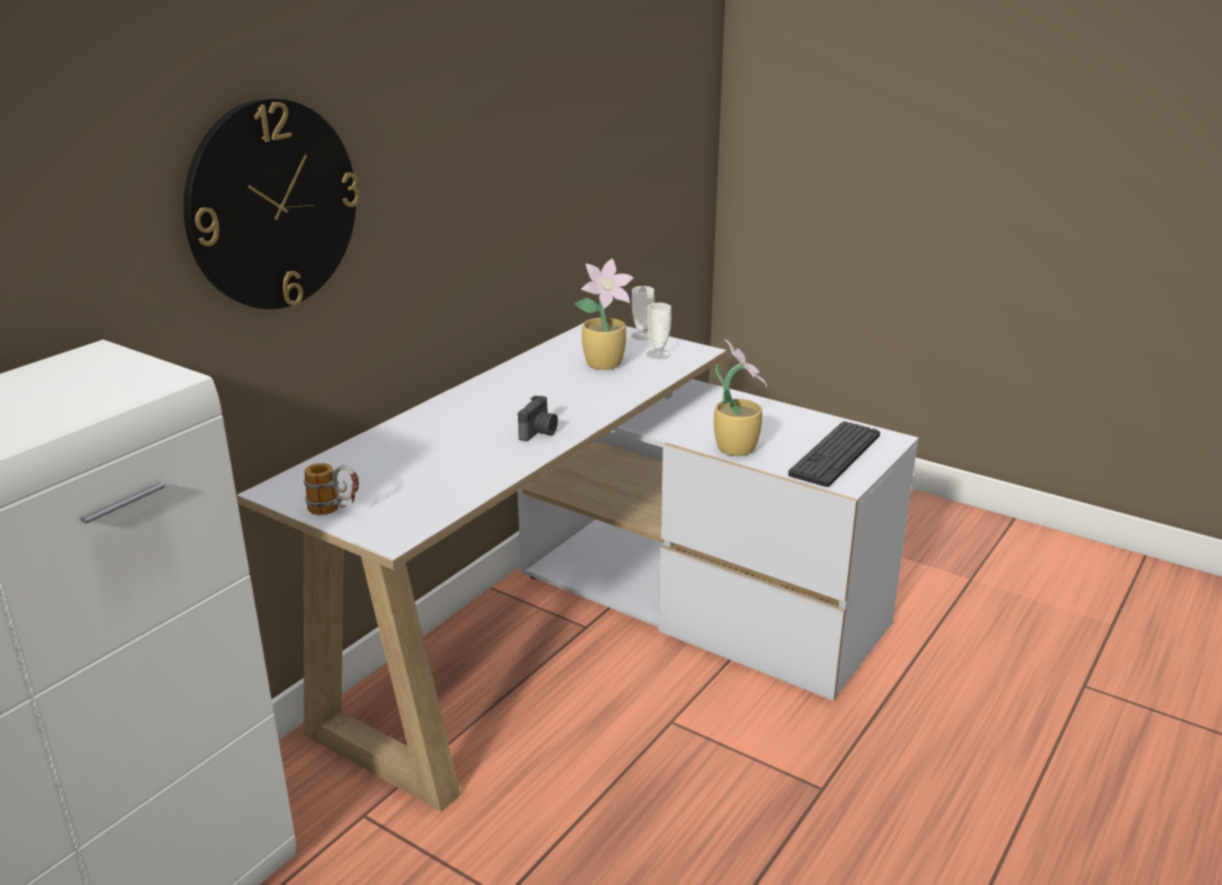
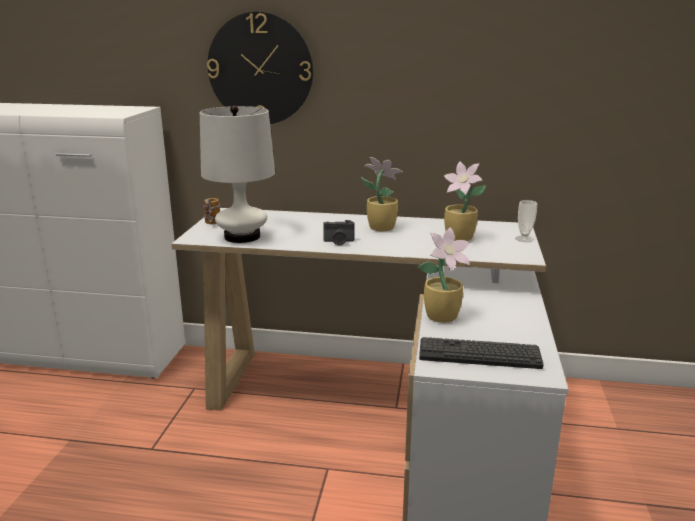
camera: 65 degrees right, 5 degrees down
(434, 495) = (242, 236): none -> white table lamp
(513, 395) = (380, 227): none -> potted plant
(658, 354) = (500, 248): cup -> none

